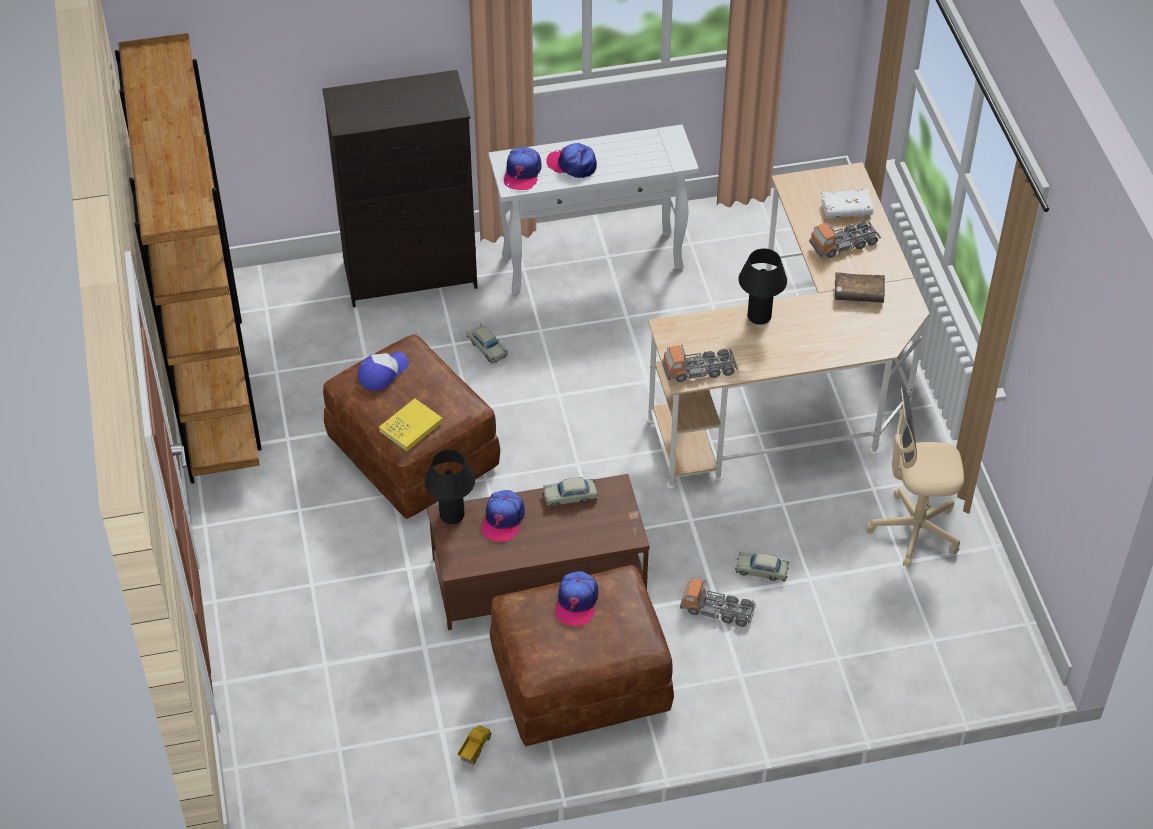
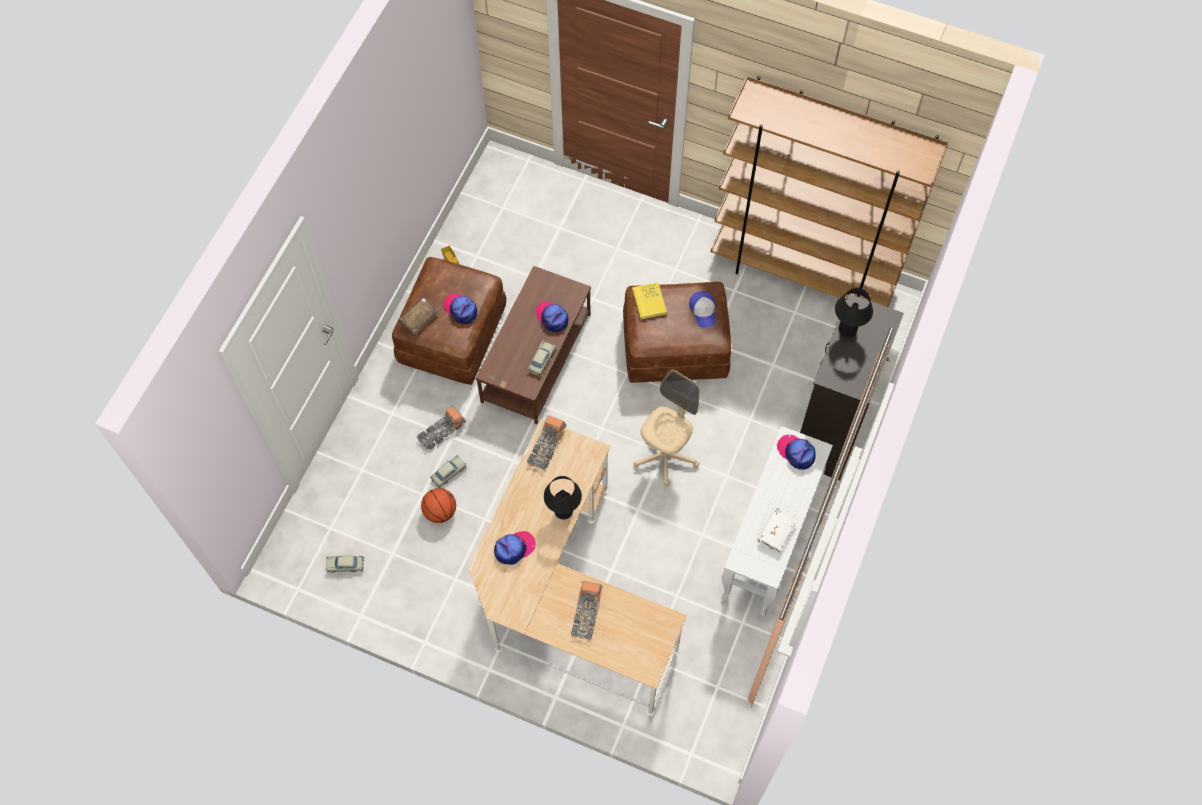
camera: 125 degrees right, 15 degrees up
(452, 515) = (575, 295): black table lamp -> black table lamp (847, 330)
(487, 347) = (733, 436): beige toy car -> beige toy car (345, 565)
(572, 164) = (784, 489): cap -> cap (514, 548)
(814, 549) = (440, 512): none -> basketball
(846, 209) = (617, 639): white book -> white book (776, 532)
(858, 293) = (536, 587): brown book -> brown book (419, 318)
(914, 530) = (407, 578): beige office chair -> beige office chair (665, 456)

